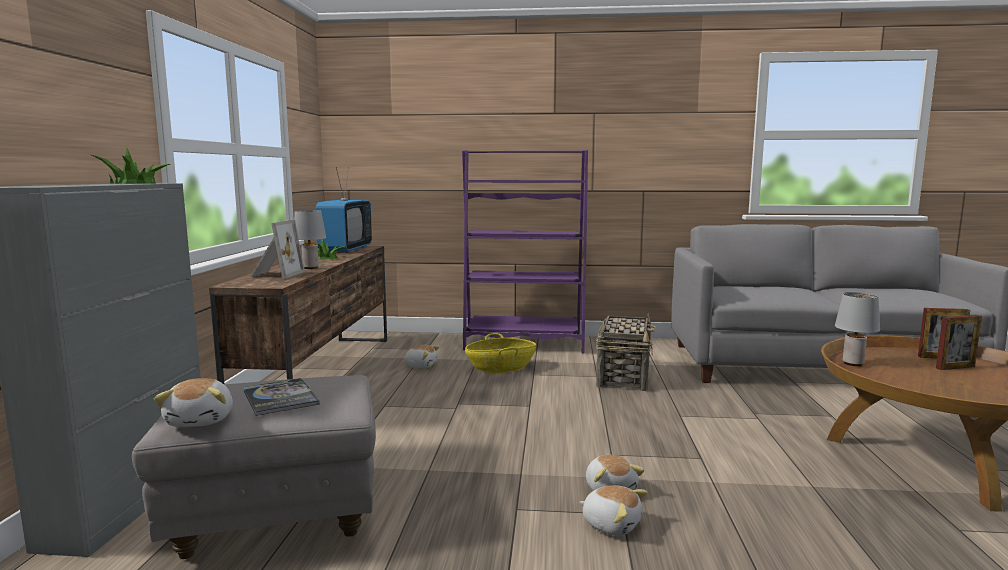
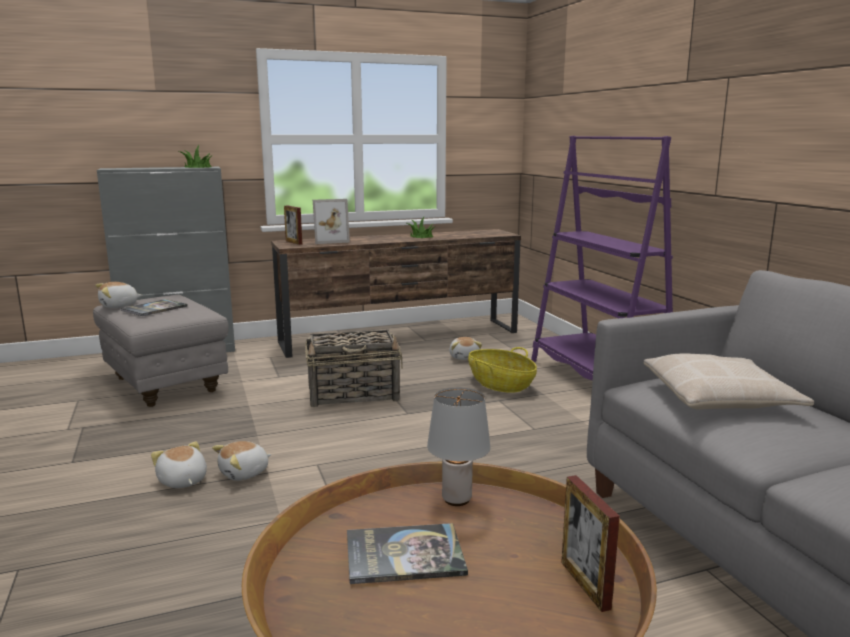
camera: 65 degrees right, 5 degrees up
(311, 268) = (367, 241): grey table lamp -> none
(345, 250) = (474, 233): television -> none
(611, 524) = (182, 481): plush toy -> plush toy turned 135 degrees clockwise
(624, 376) = (555, 442): basket -> basket (354, 394)
(761, 291) = (719, 398): none -> beige pillow
(928, 381) = (404, 555): none -> book
(955, 367) = (521, 593): picture frame -> picture frame (294, 242)

